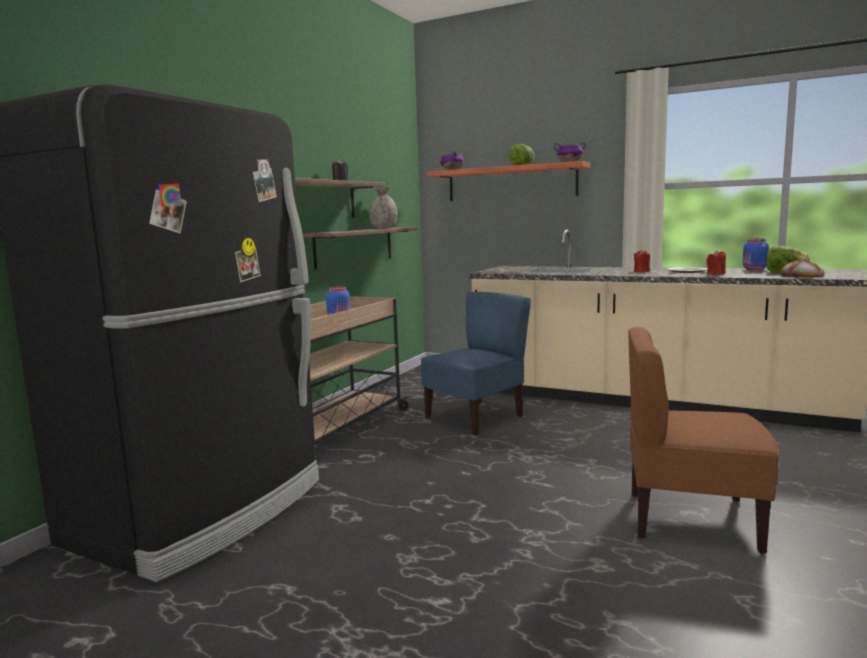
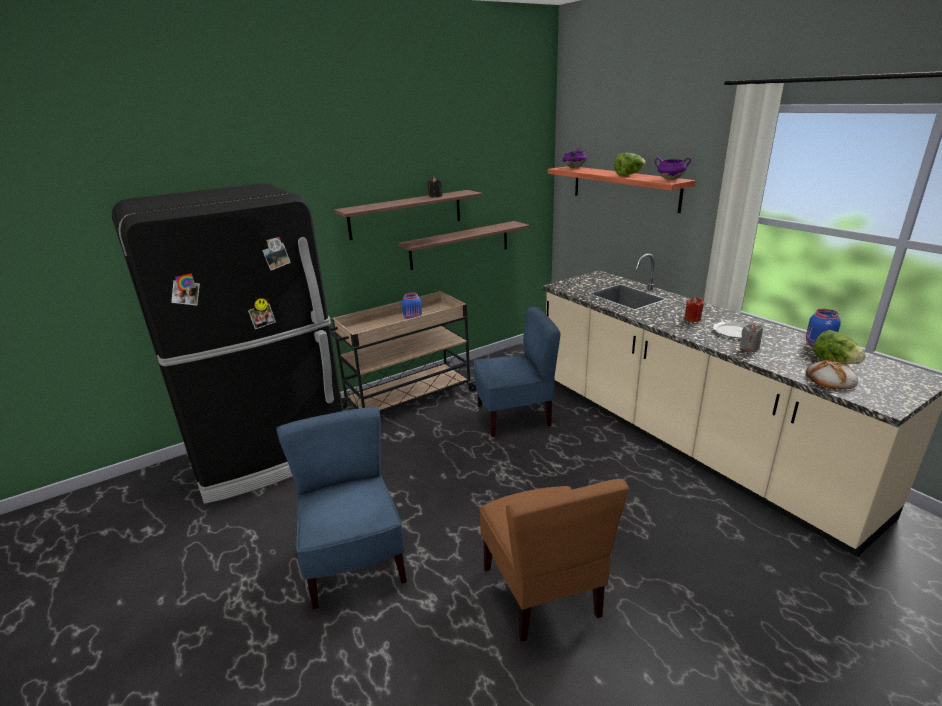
camera: 30 degrees right, 15 degrees up
(384, 228) = (490, 228): grey vase -> none
(467, 565) = (354, 562): none -> blue chair
(691, 520) = (542, 591): brown chair -> brown chair turned 150 degrees counterclockwise
(715, 274) = (749, 347): red candle -> grey candle

